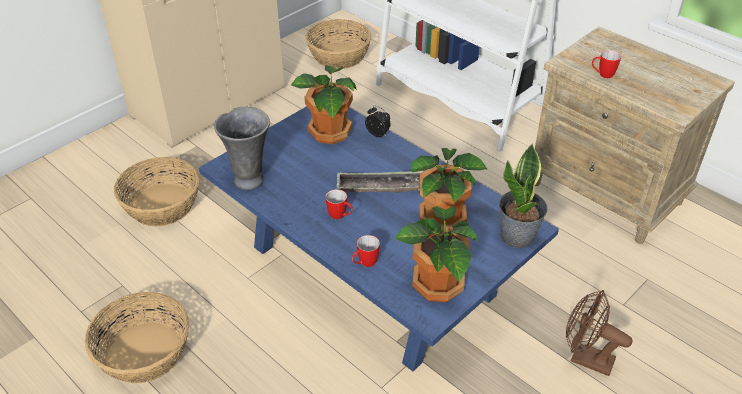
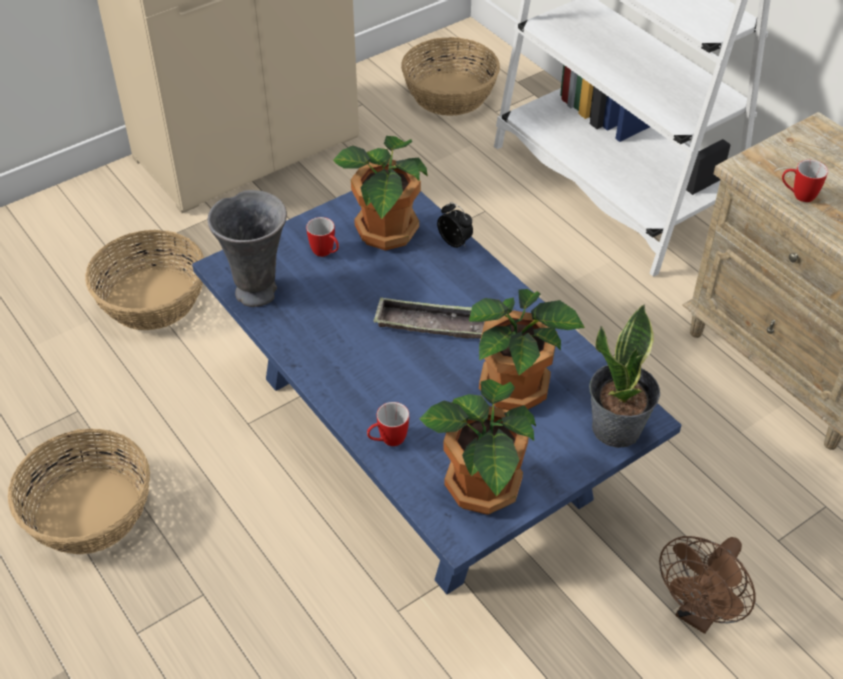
camera: 10 degrees right, 5 degrees up
(340, 216) = (371, 364): mug -> mug (326, 253)
(585, 358) = (699, 613): brown fan -> brown fan turned 90 degrees counterclockwise

